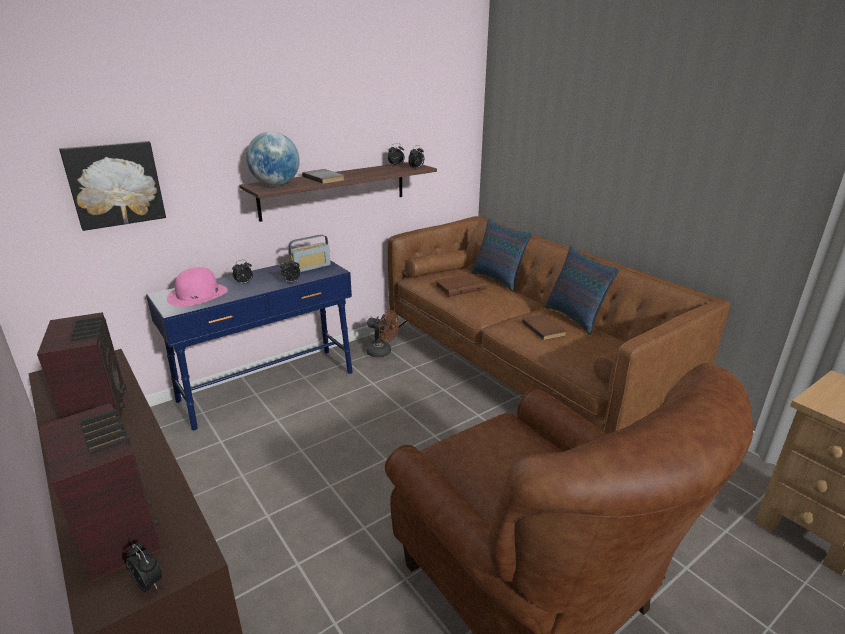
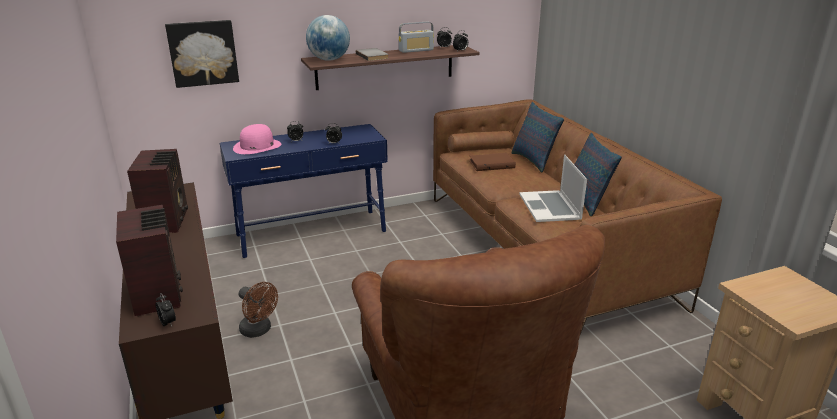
camera: 15 degrees right, 0 degrees up
(310, 267) = (355, 133): radio -> radio (416, 50)
(382, 352) = (419, 218): brown fan -> brown fan (259, 330)
(545, 328) = (550, 206): brown book -> laptop

